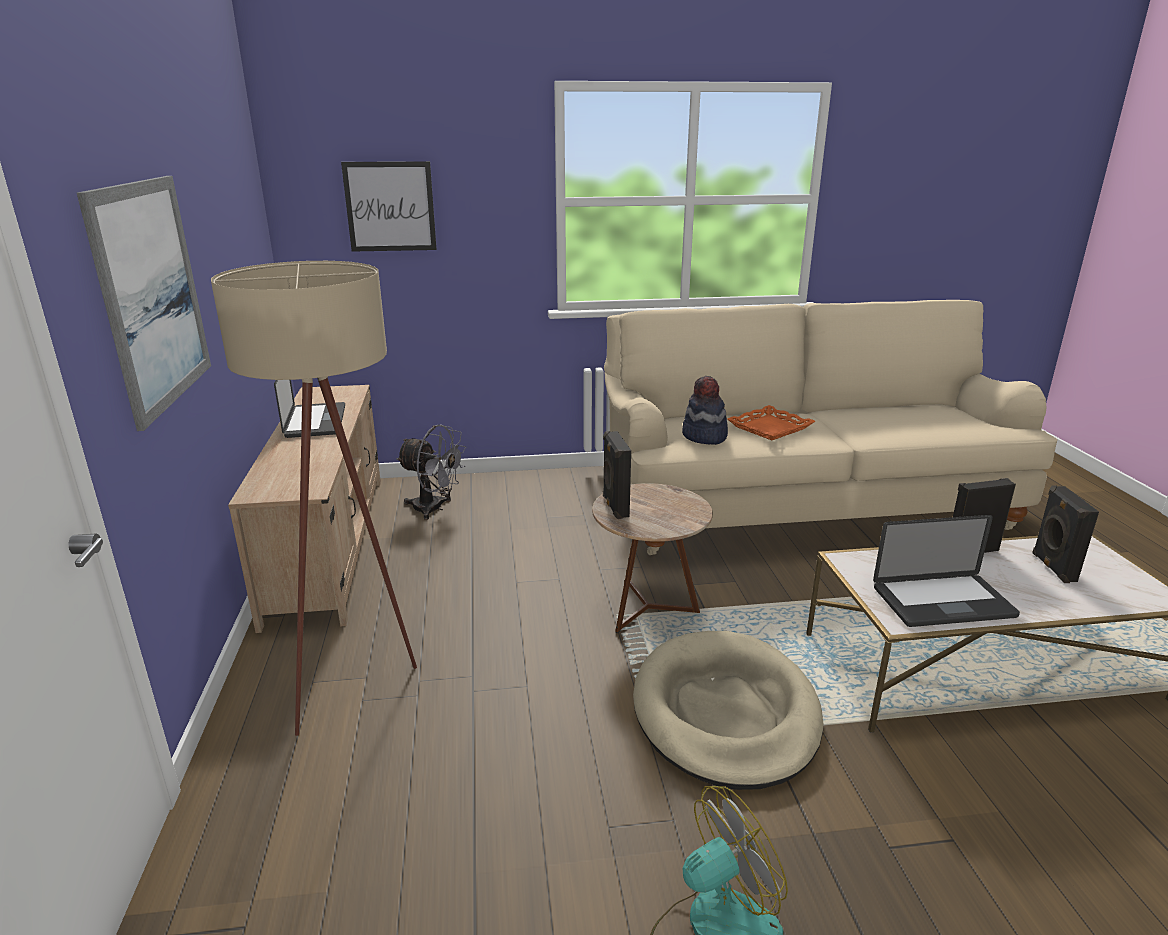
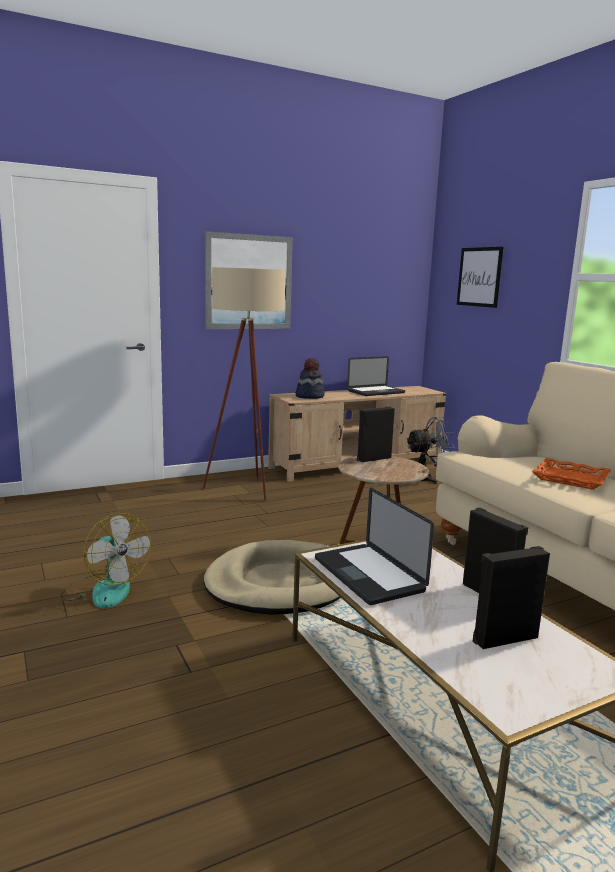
camera: 70 degrees right, 10 degrees down
(434, 509) = (426, 478): grey fan -> grey fan turned 105 degrees counterclockwise
(704, 436) = (507, 460): hat -> hat (309, 396)

